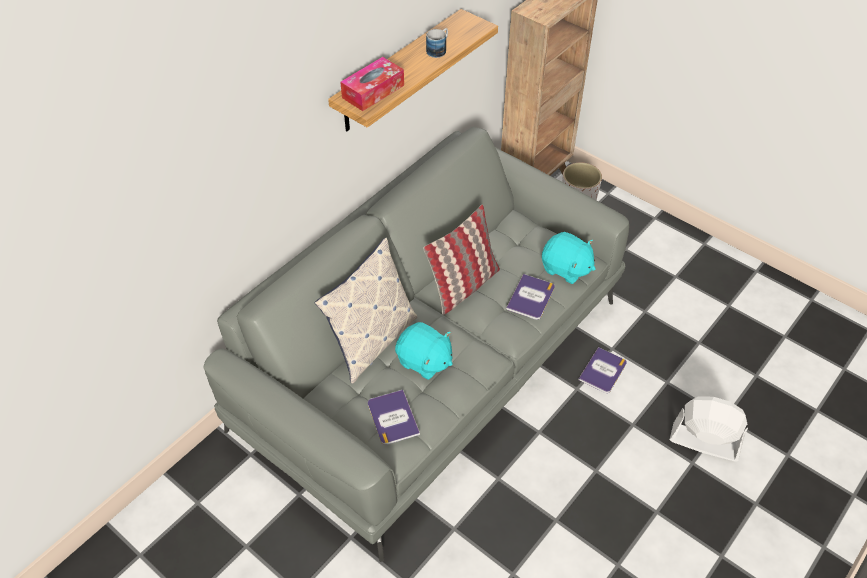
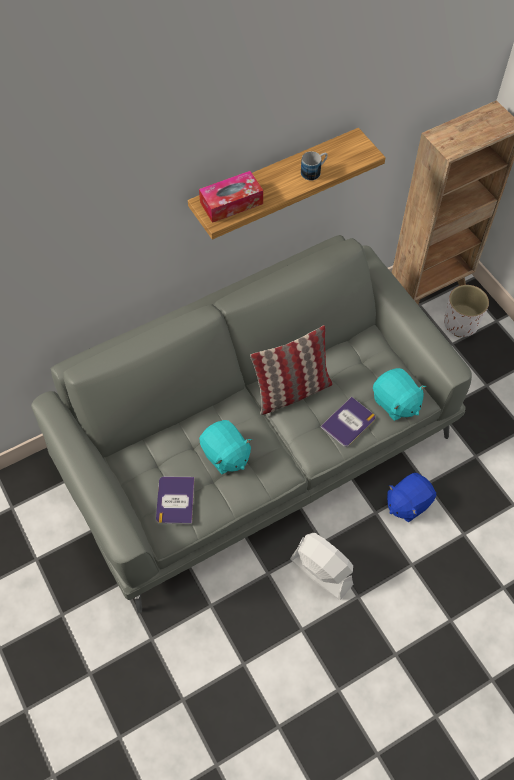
camera: 20 degrees right, 10 degrees up
(372, 341) = (188, 421): pillow -> none
(603, 371) = (407, 503): book -> blue plush toy
(704, 442) = (471, 604): white fan -> white fan (321, 571)

